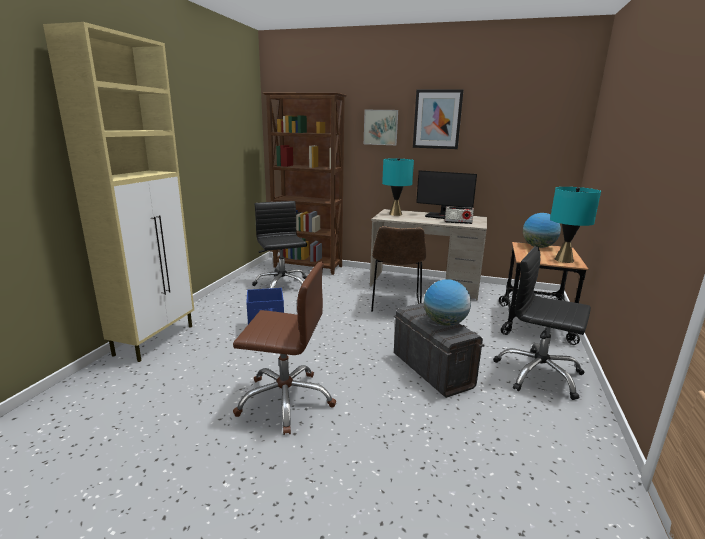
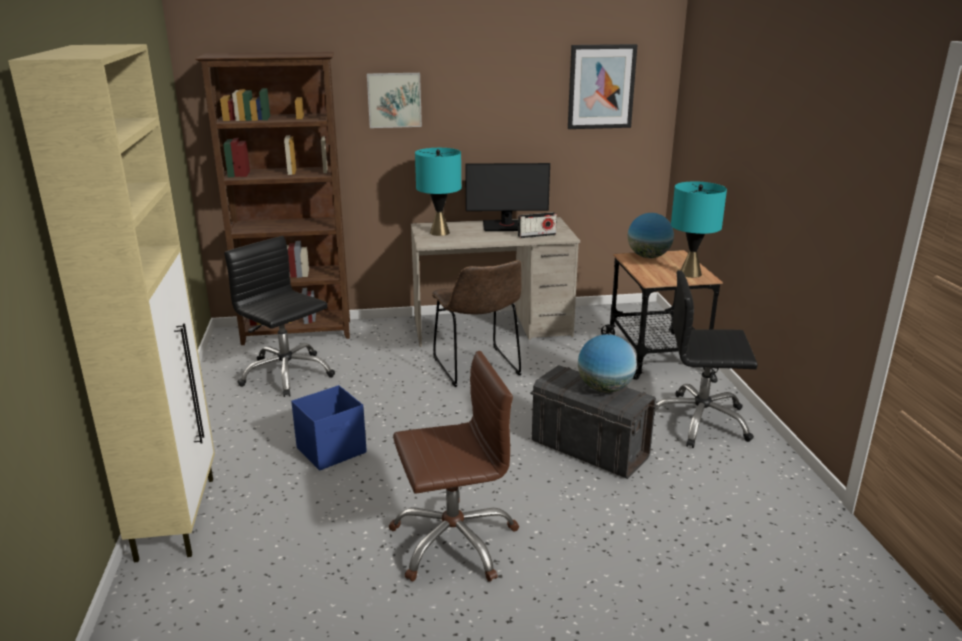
camera: 25 degrees left, 5 degrees up
(437, 119) = (479, 84): picture -> picture (601, 87)

